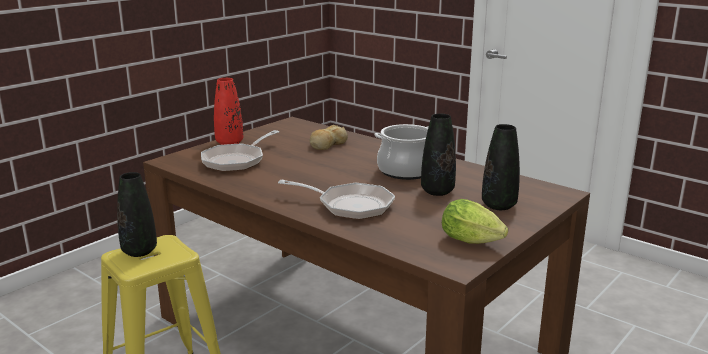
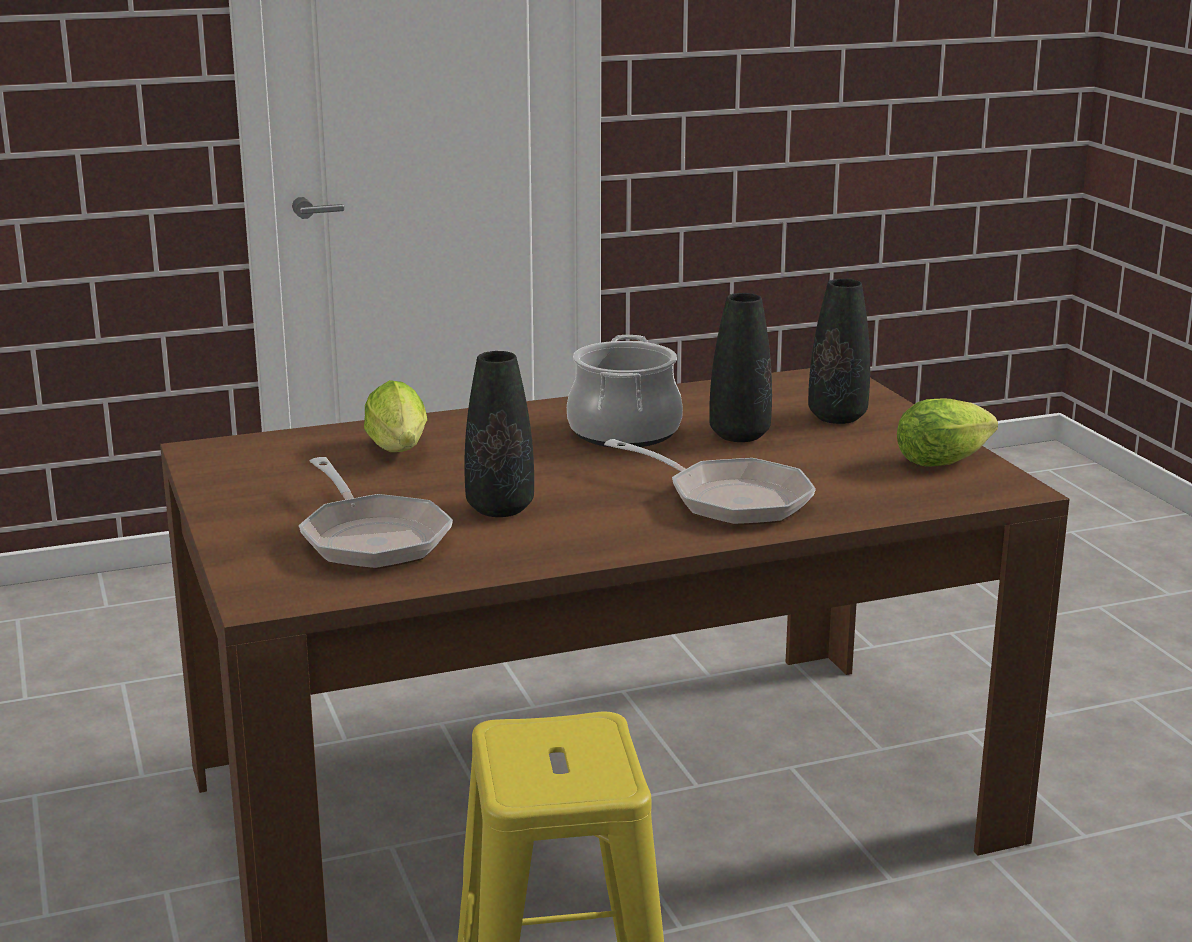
camera: 60 degrees left, 0 degrees up
(139, 251) = (531, 766): black vase -> black vase (500, 508)
(229, 143) = (243, 526): red vase -> none
(327, 144) = (400, 452): bread -> lettuce
(350, 206) = (729, 500): frying pan -> frying pan turned 75 degrees clockwise

